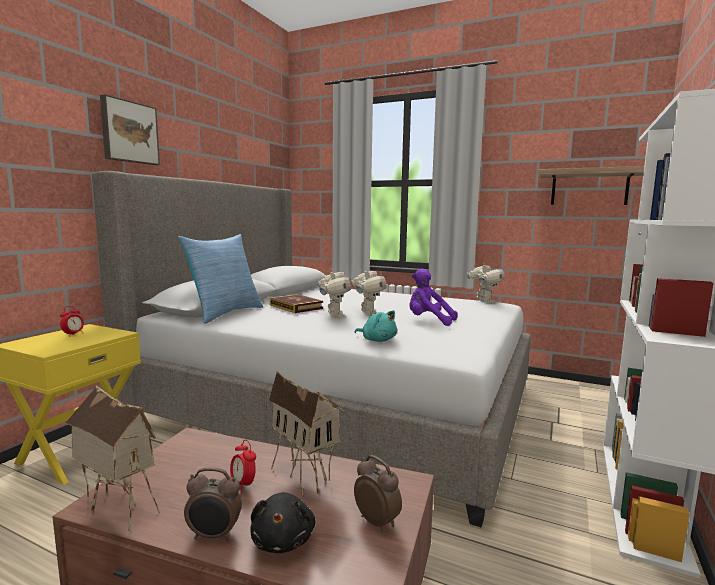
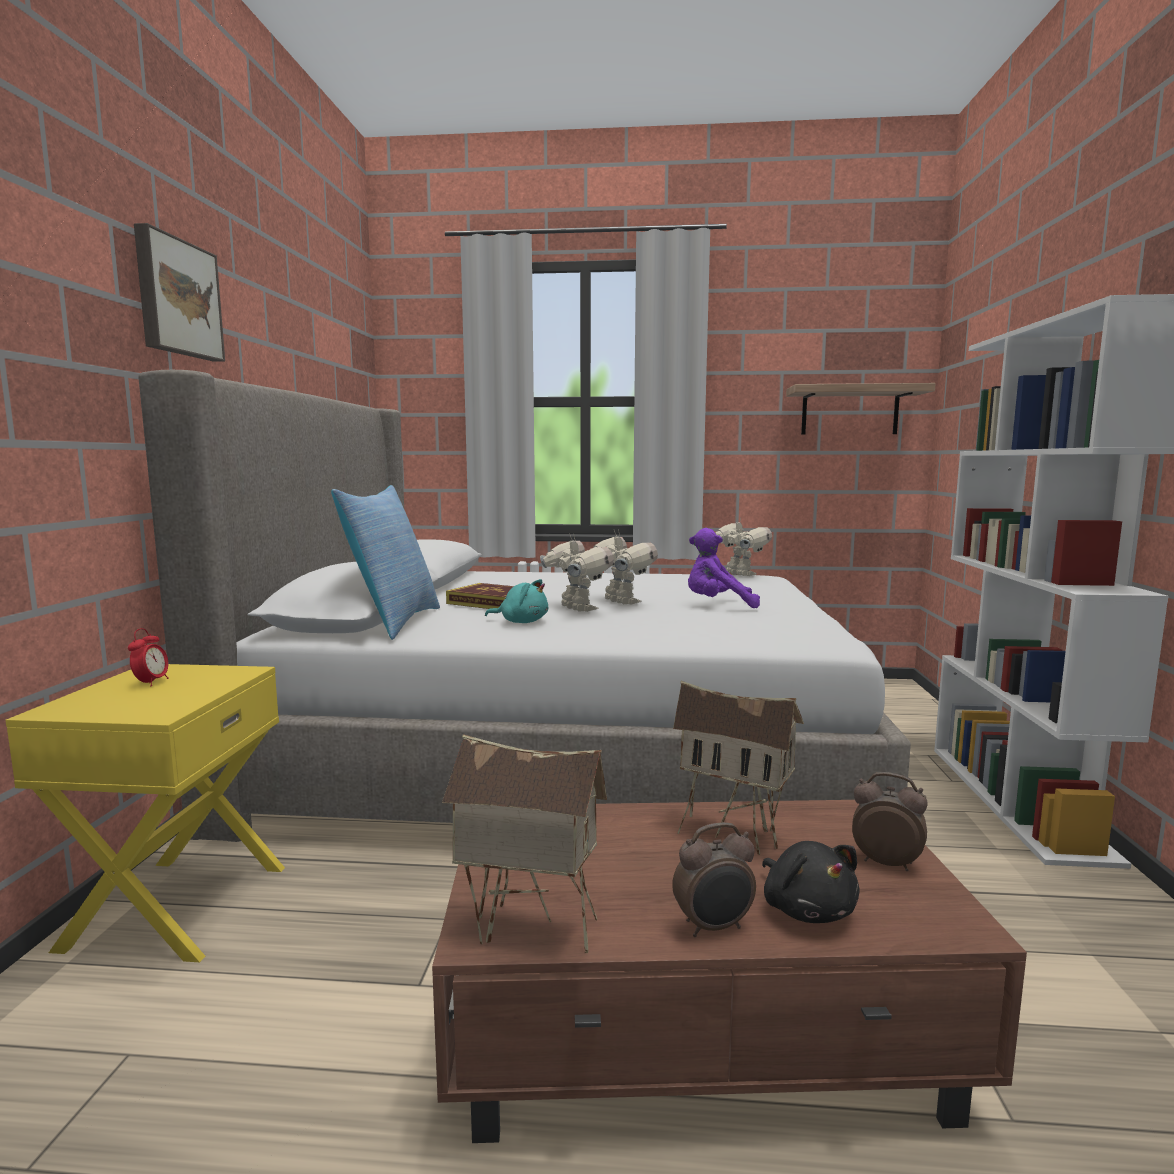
camera: 20 degrees left, 0 degrees up
(243, 485) = (667, 860): alarm clock -> none
(377, 340) = (697, 635): turquoise plush toy -> turquoise plush toy (521, 622)

